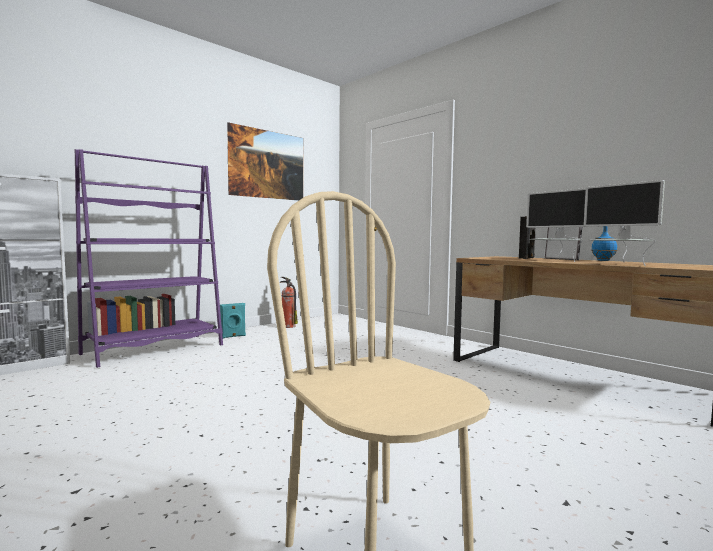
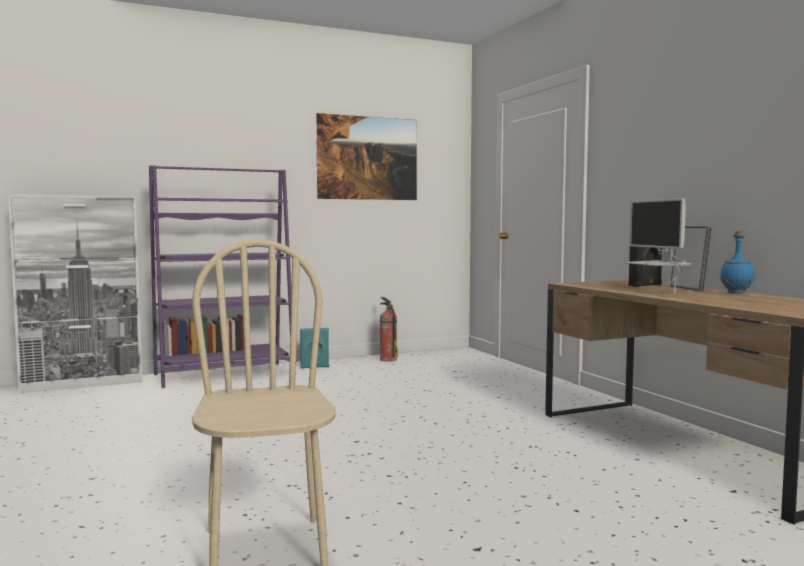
camera: 20 degrees right, 0 degrees up
(619, 264) = (706, 301): monitor -> none

